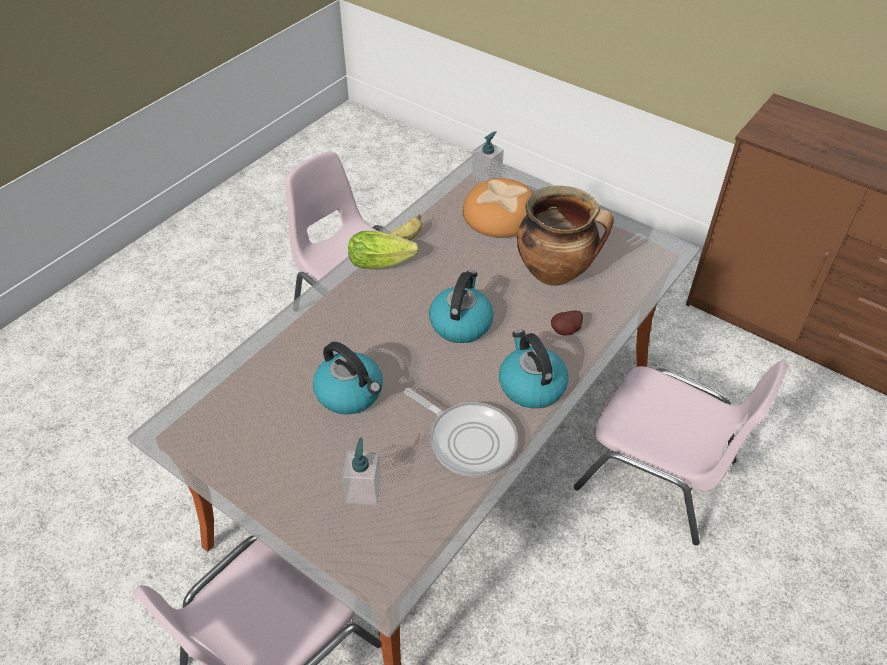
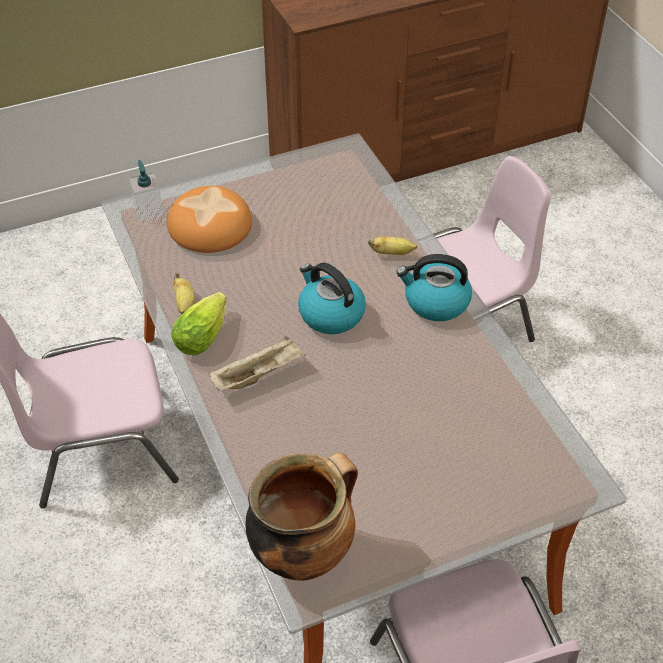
camera: 60 degrees left, 0 degrees up
(350, 393) = (359, 426): kettle -> none
(363, 490) = (477, 459): soap dispenser -> none
(364, 310) = (258, 375): none -> beige tray
(468, 439) = (466, 367): frying pan -> none
(556, 273) = (318, 226): cooking pot -> cooking pot (303, 552)
(567, 331) = (392, 253): potato -> banana

